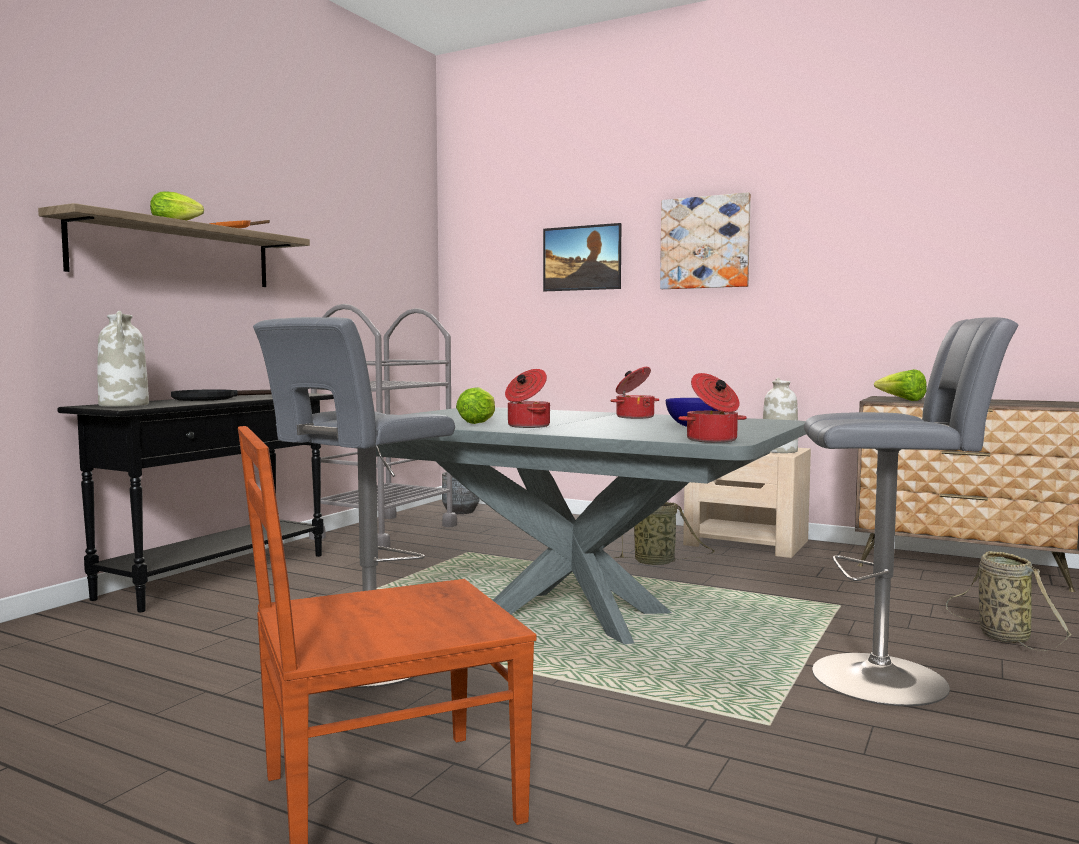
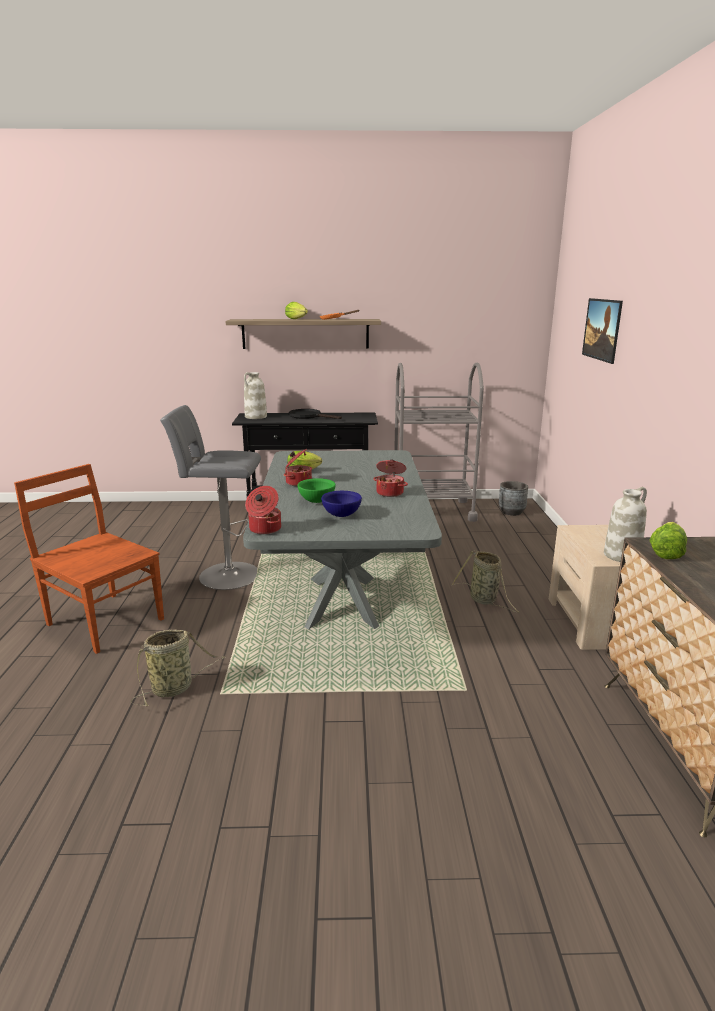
camera: 60 degrees right, 15 degrees up
(624, 427) = (316, 501): none -> green bowl
(705, 242) = (658, 331): picture -> none
(889, 678) = (324, 729): grey stool -> none
(1000, 635) = (475, 780): basket -> basket (175, 688)

